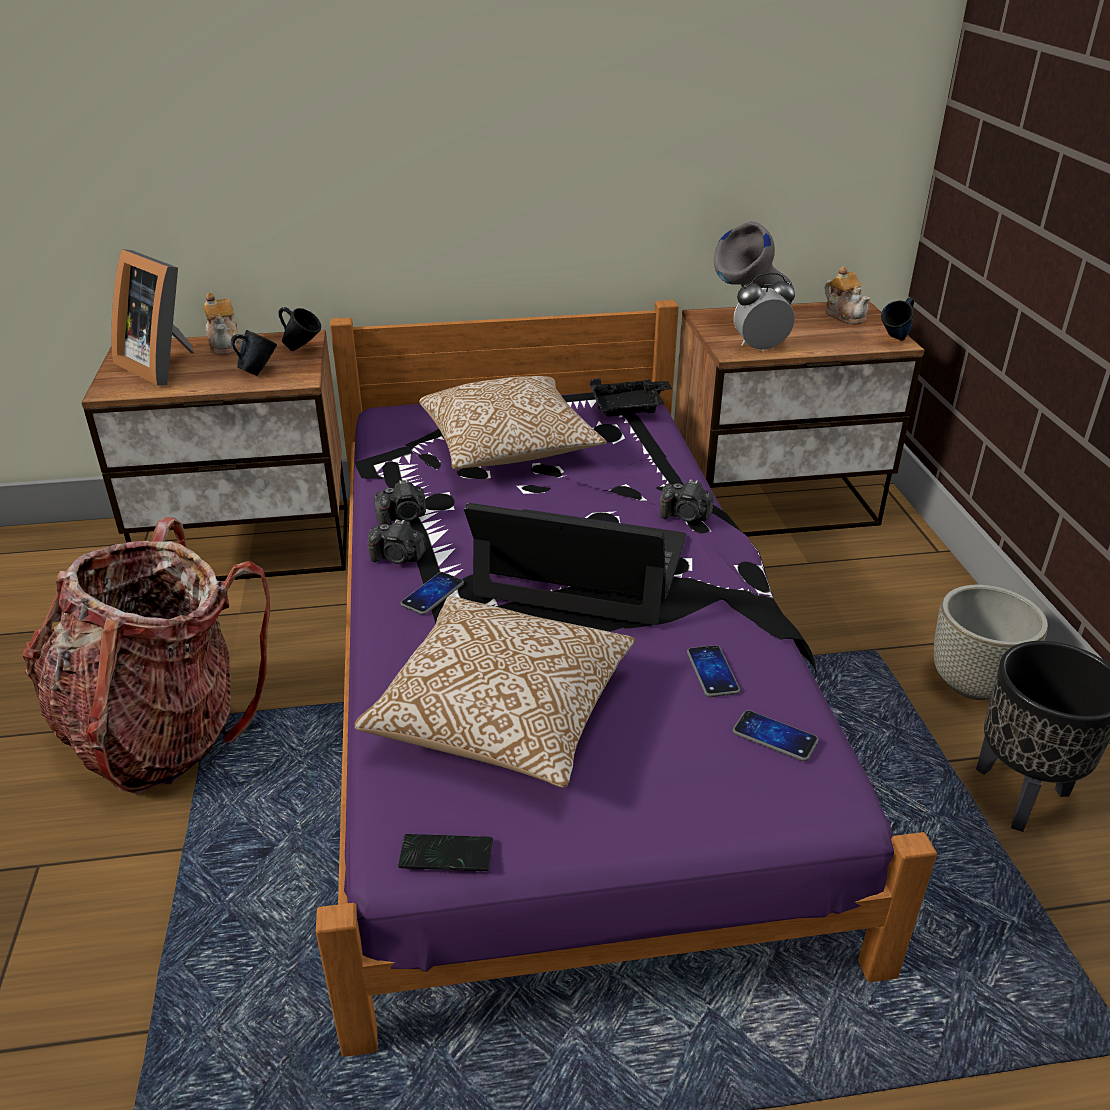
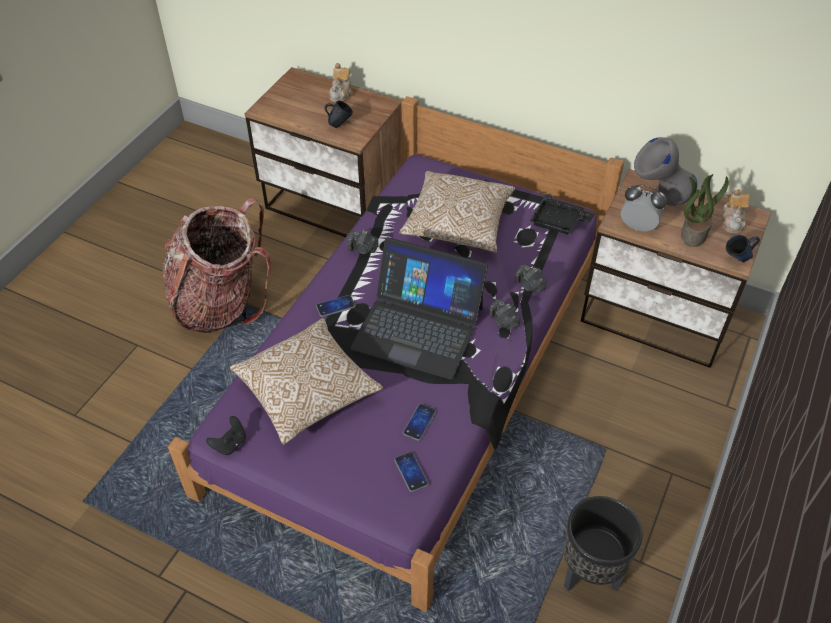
camera: 35 degrees right, 15 degrees up
(164, 365) = (300, 99): picture frame -> none
(302, 349) = (376, 114): blue mug -> none
(398, 558) = (339, 275): camera -> camera (529, 285)
(446, 854) = (230, 444): phone -> black game controller
(582, 566) = (418, 327): laptop -> laptop turned 150 degrees clockwise
(822, 335) = (693, 233): none -> potted plant
(972, 683) = (641, 500): grey planter -> none

